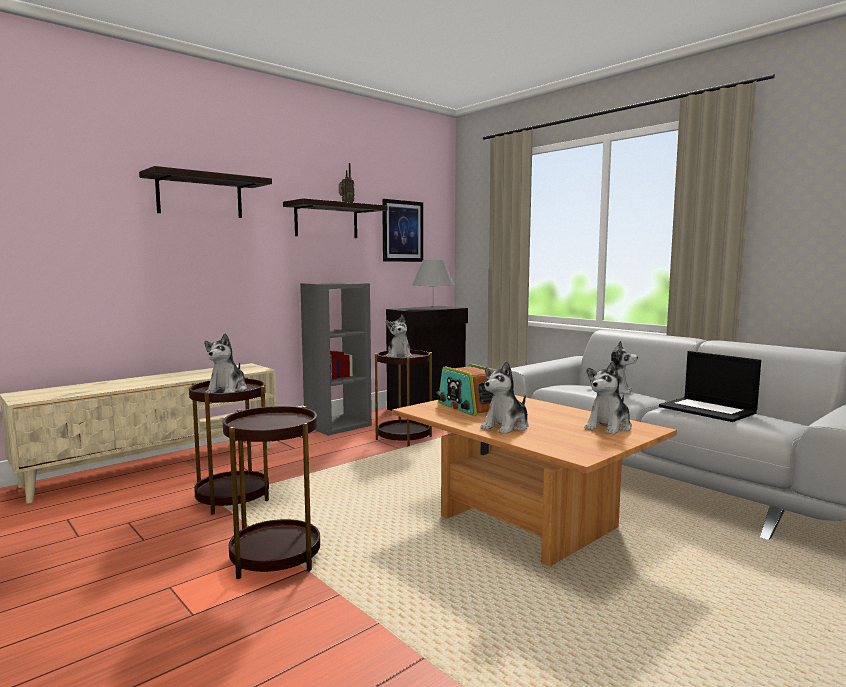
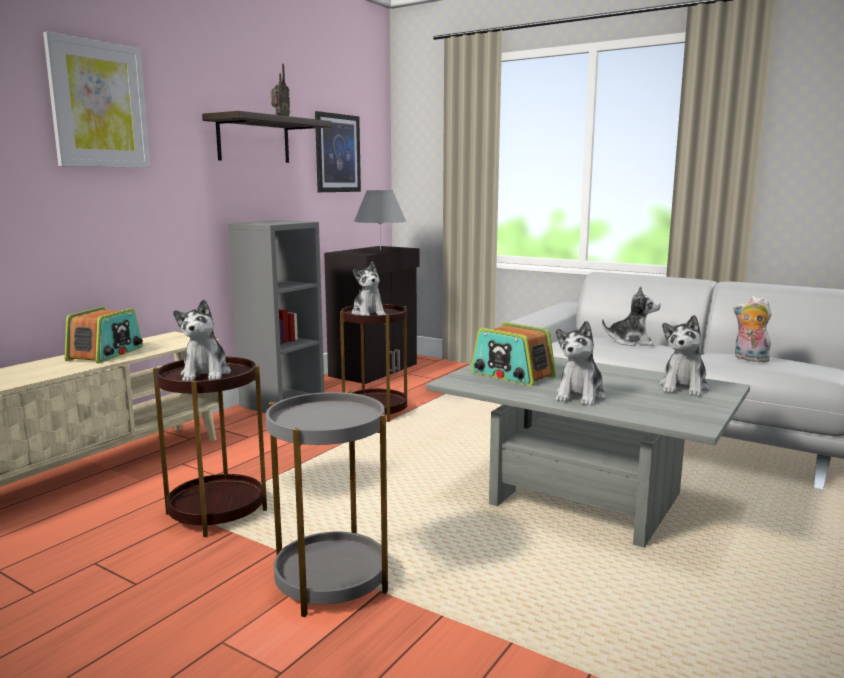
camera: 15 degrees left, 5 degrees up
(188, 375) = (106, 354): none -> radio
(200, 196) = (99, 105): shelf -> picture
(275, 557) = (331, 581): brown side table -> grey side table
(522, 523) = (581, 501): brown coffee table -> grey coffee table
(708, 410) = (749, 359): laptop -> plush toy

